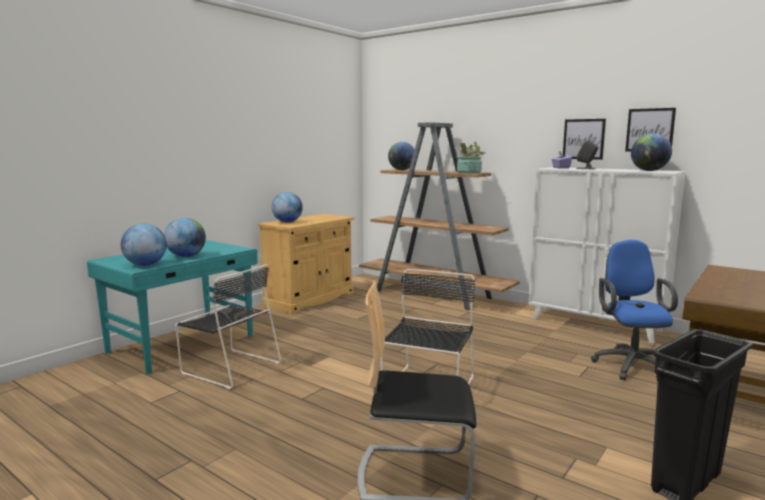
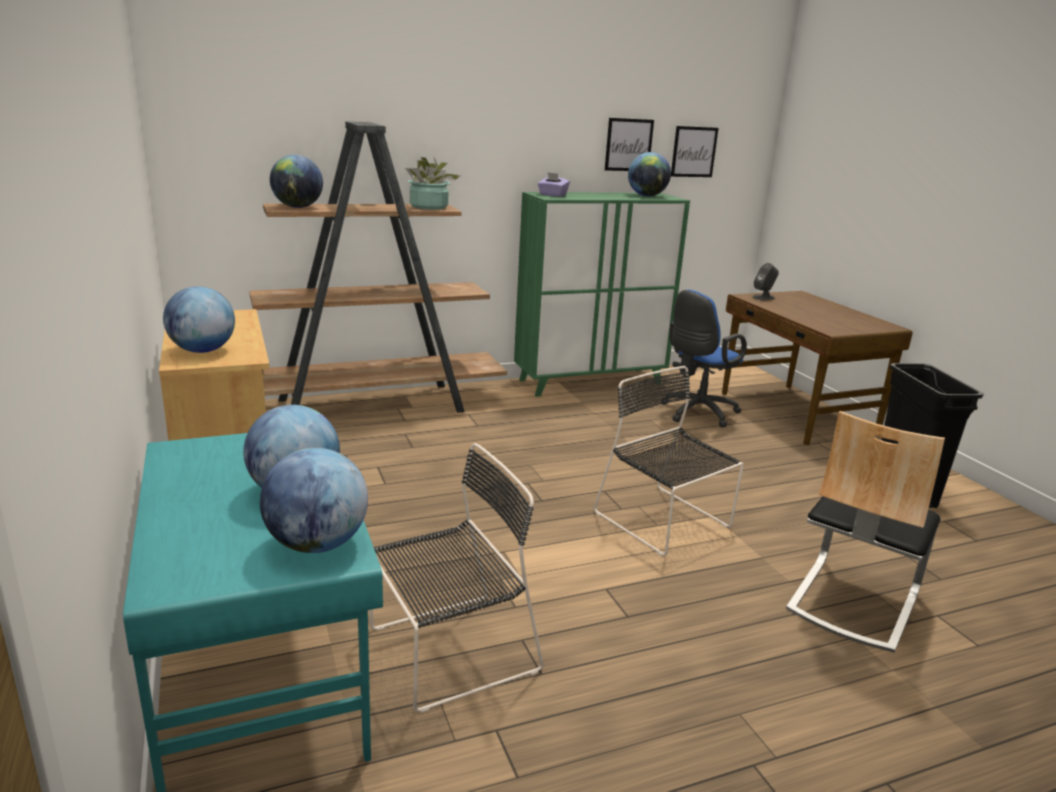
camera: 60 degrees left, 10 degrees up
(583, 139) = (559, 153): picture -> picture (694, 152)
(586, 168) = (581, 195): grey speaker -> grey speaker (763, 297)
(595, 324) = (590, 382): white cabinet -> green cabinet
(630, 364) = (696, 413): blue office chair -> blue office chair turned 75 degrees counterclockwise

